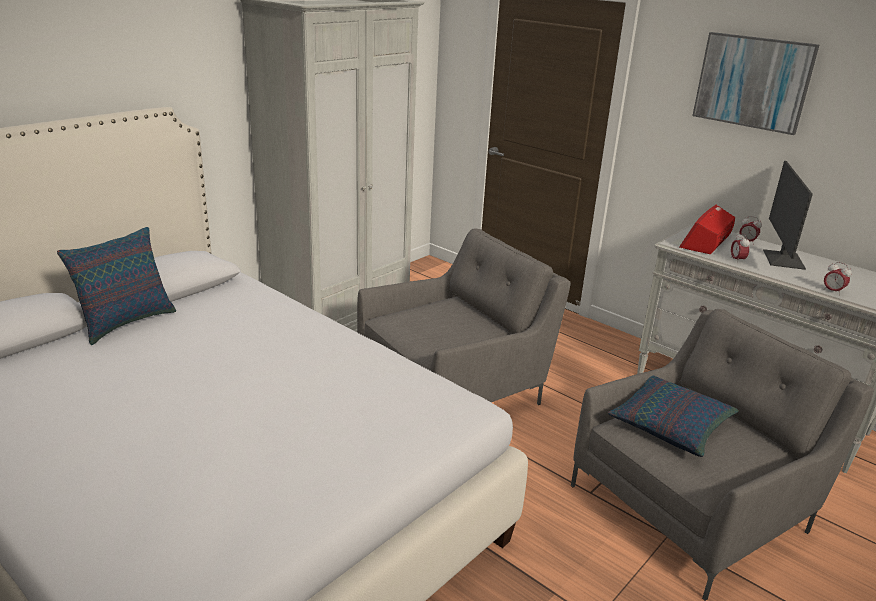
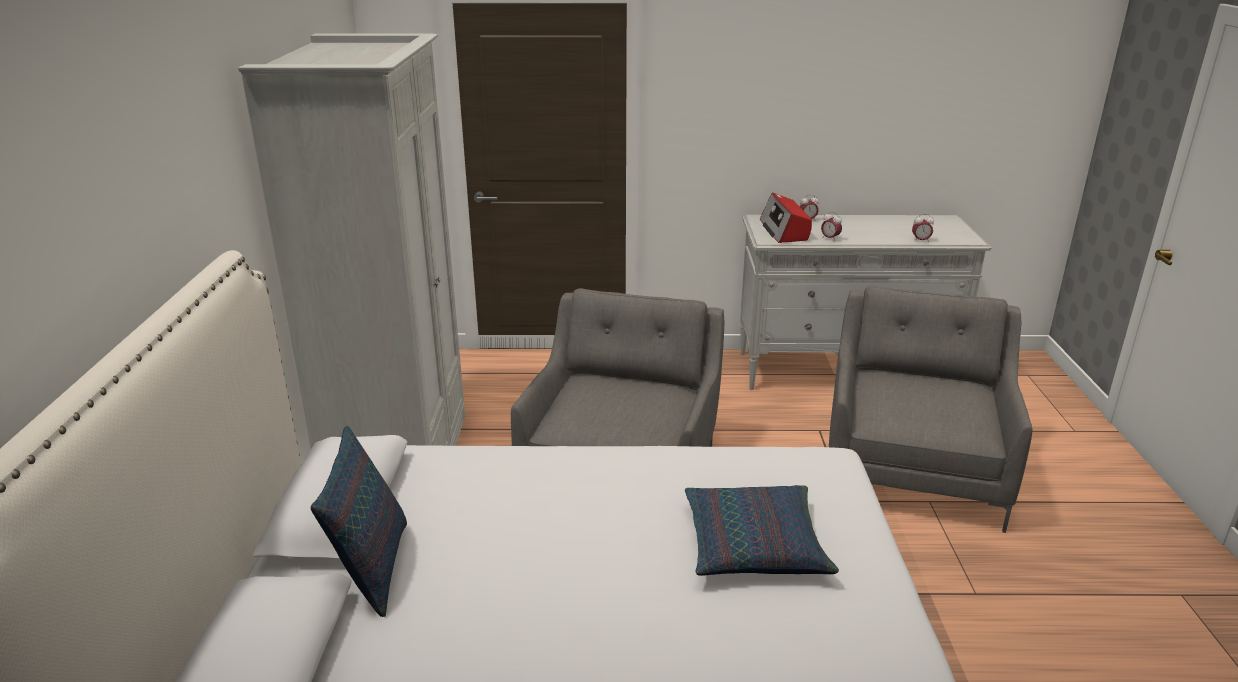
camera: 40 degrees left, 0 degrees up
(670, 425) = (900, 403): blue pillow -> blue pillow (754, 545)
(753, 82) = (777, 67): picture -> none
(782, 259) = (852, 226): monitor -> none

